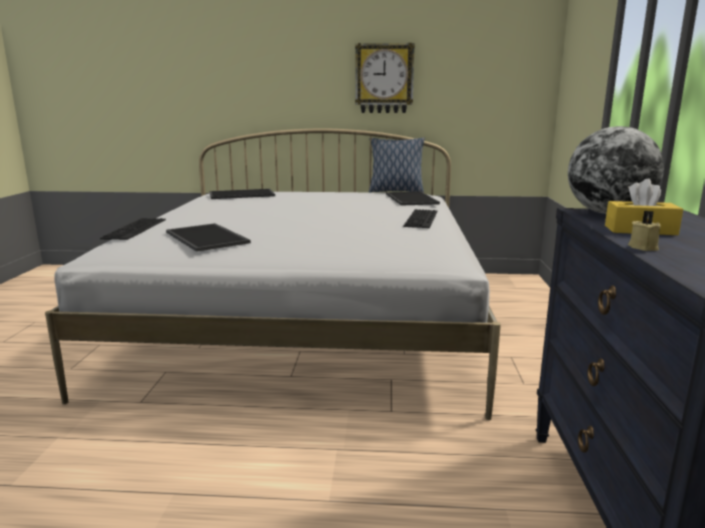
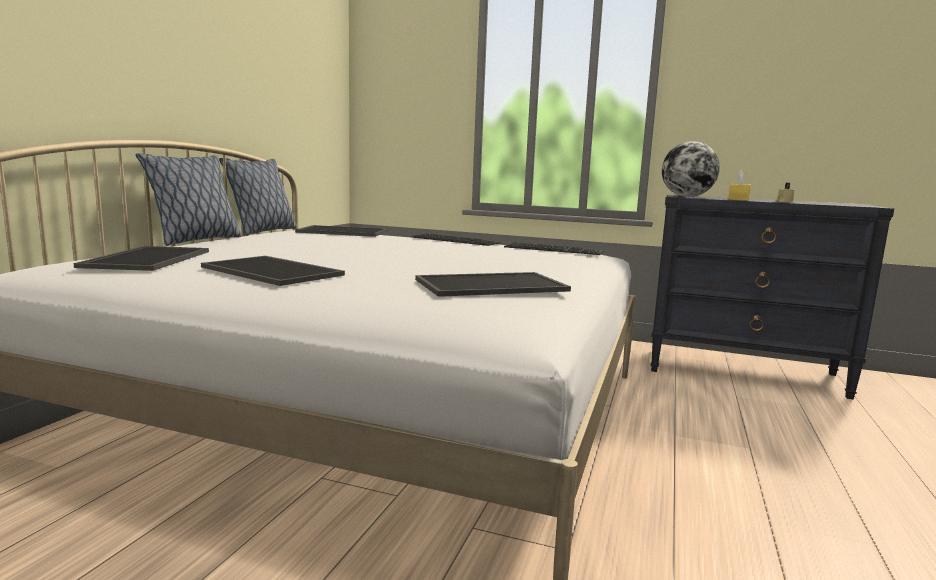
camera: 75 degrees left, 5 degrees down
(136, 229) = (378, 309): keyboard -> keyboard (554, 249)
(223, 208) = (274, 271): none -> tray
(327, 190) = (195, 240): none -> pillow
(384, 78) = (224, 74): wall clock -> none

